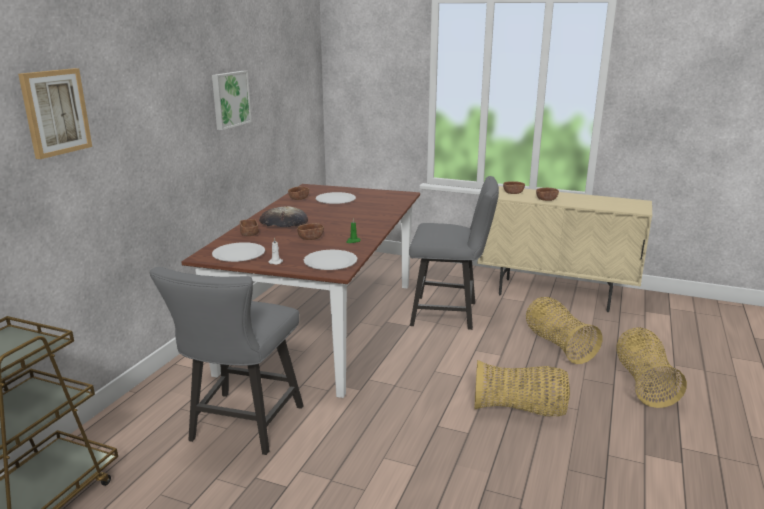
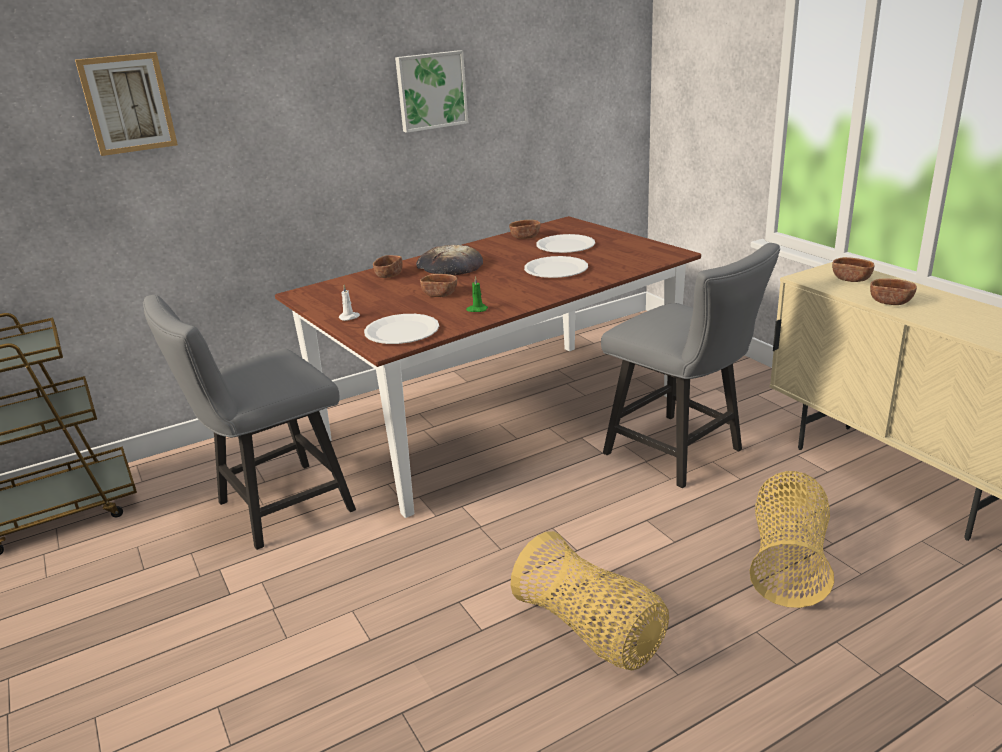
camera: 40 degrees right, 5 degrees up
(239, 254) = (335, 298): white plate -> white plate (556, 269)
(644, 383) = (858, 688): basket -> none

